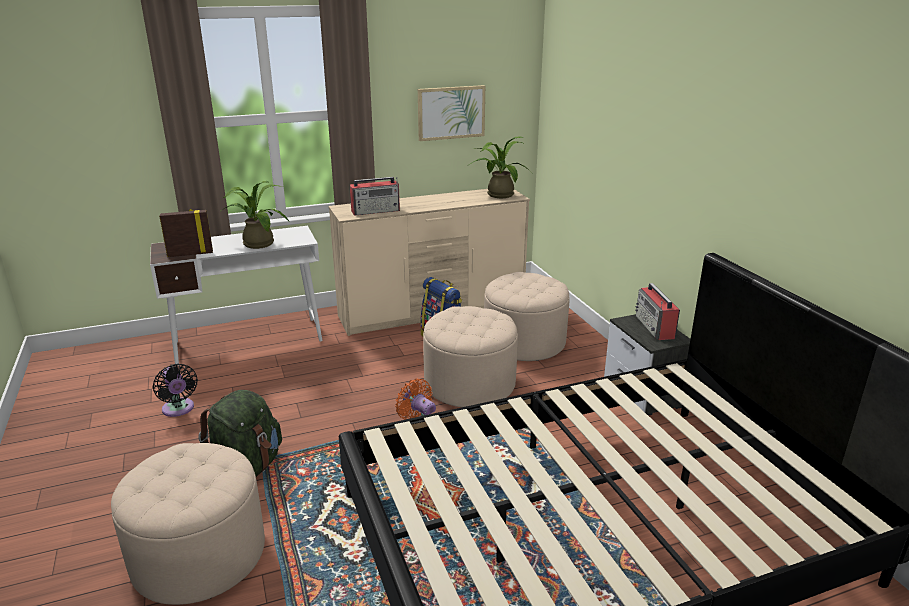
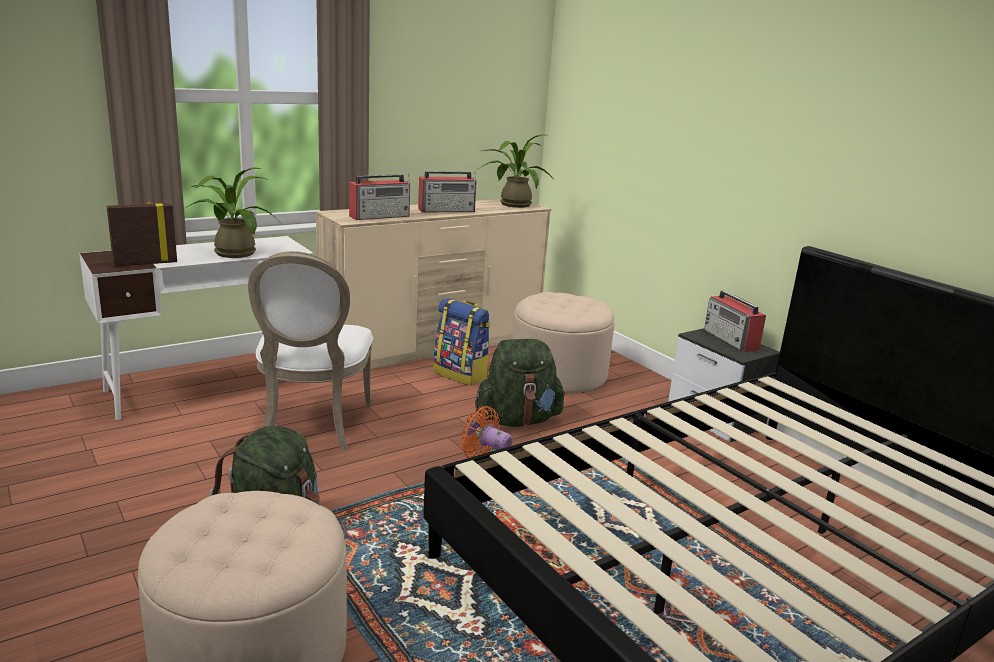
camera: 15 degrees left, 5 degrees down
(179, 409) = (143, 472): black fan -> none
(308, 379) = (312, 426): none -> white chair
(436, 203) = (447, 210): none -> radio
(451, 112) = (454, 107): picture -> none
(469, 384) = (518, 420): beige ottoman -> green backpack

